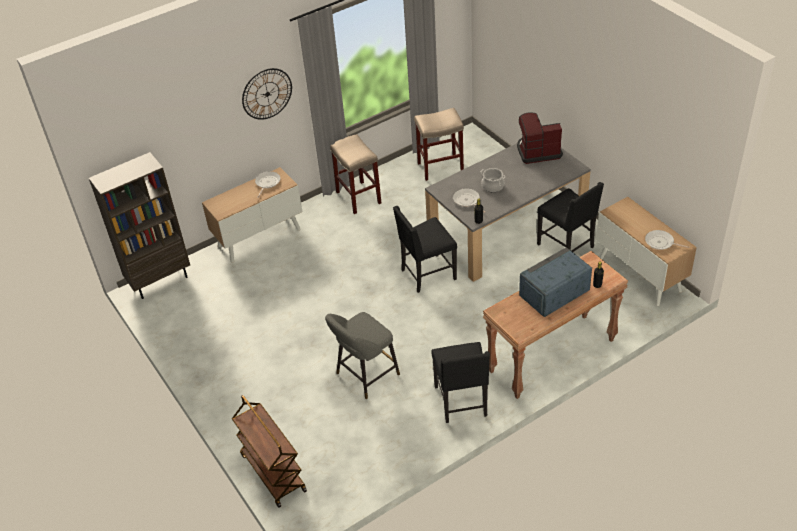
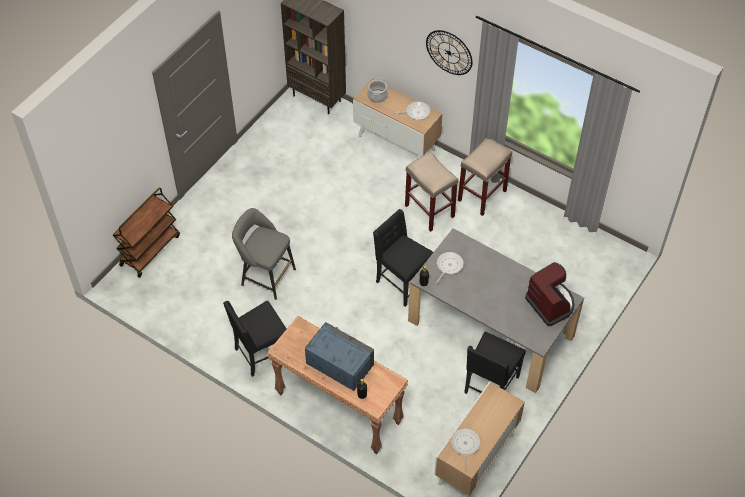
camera: 65 degrees right, 10 degrees up
(440, 168) = (557, 246): beige stool -> beige stool (429, 211)
(493, 186) = (479, 280): cooking pot -> cooking pot (377, 96)

